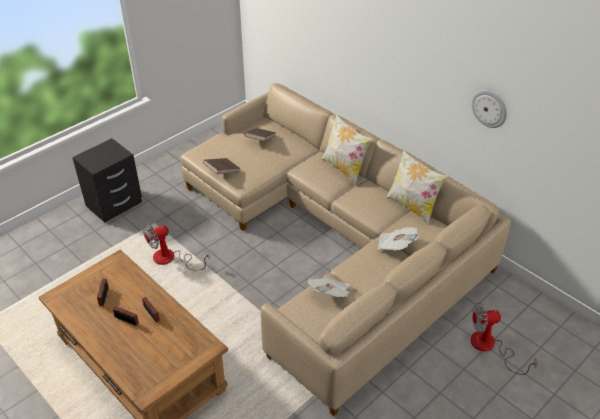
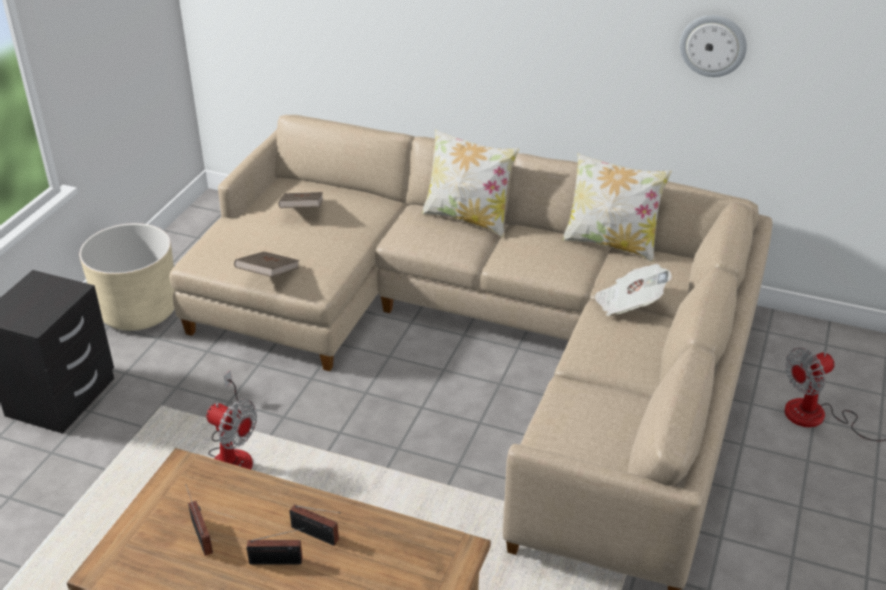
camera: 25 degrees left, 5 degrees down
(171, 259) = (233, 454): fan -> fan turned 90 degrees counterclockwise
(173, 169) = (138, 311): none -> beige planter
(330, 294) = (585, 403): newspaper -> none

